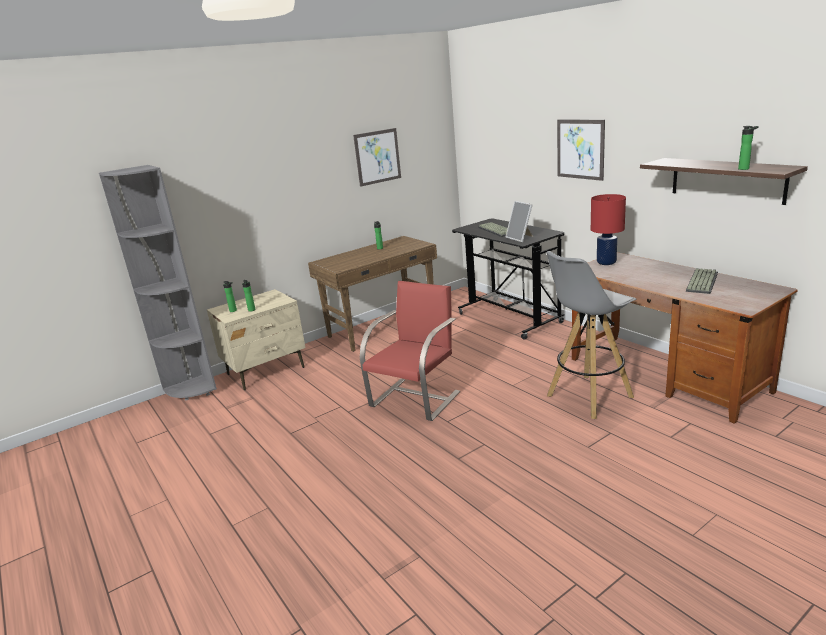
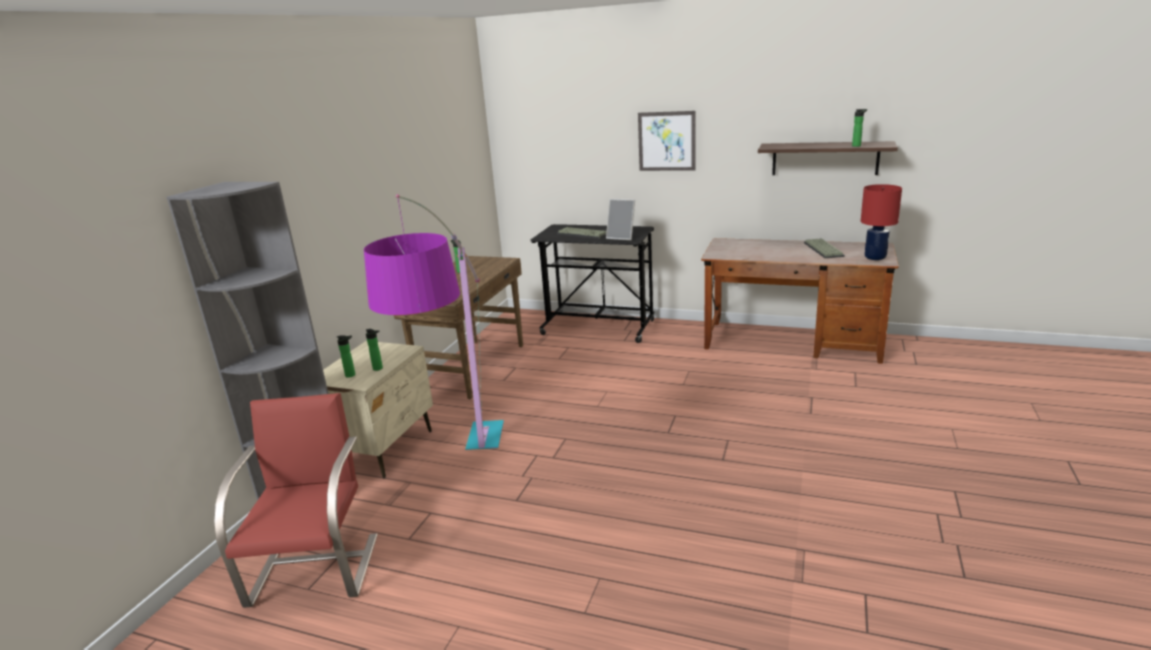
camera: 35 degrees left, 0 degrees up
(275, 416) = (471, 490): none -> floor lamp
(377, 157) = (436, 162): picture -> none
(416, 398) = (609, 422): red chair -> red chair (316, 568)
(587, 396) = (757, 375): grey stool -> none
(606, 263) = (724, 248): red table lamp -> red table lamp (875, 258)

